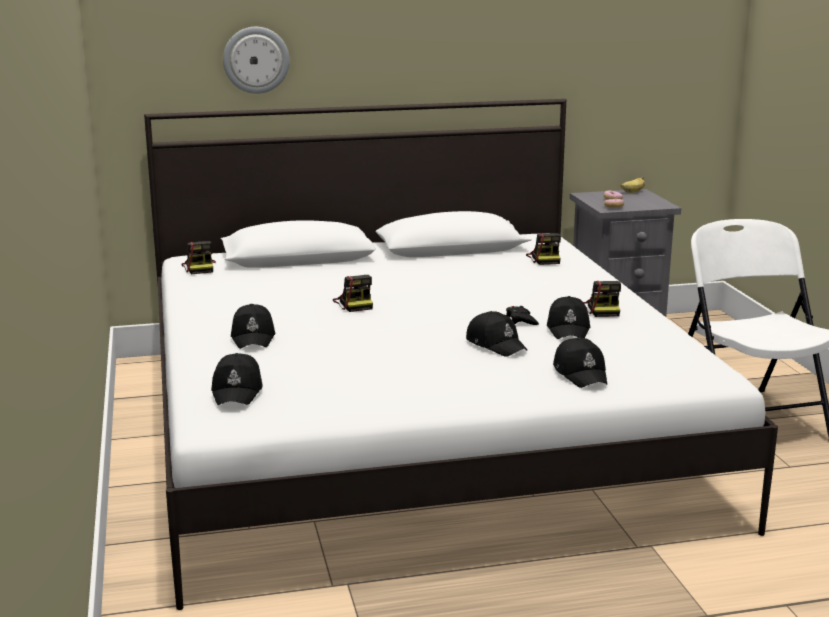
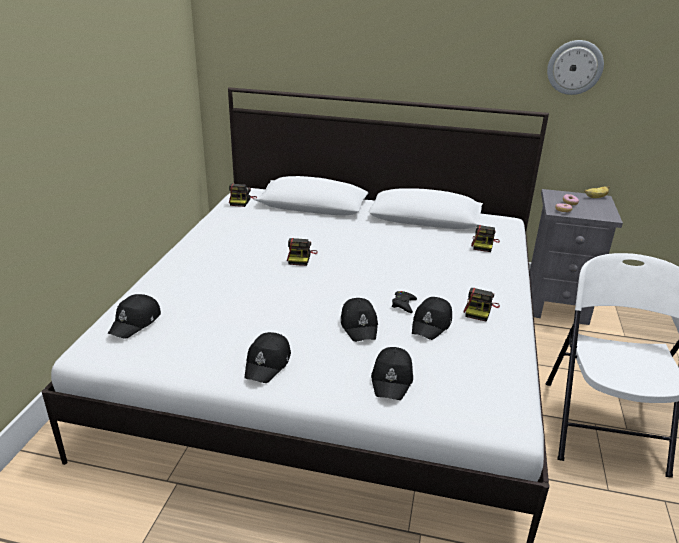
camera: 25 degrees right, 10 degrees up
(254, 337) = (204, 272): black cap -> black cap (268, 363)
(256, 60) = (306, 55): wall clock -> wall clock (574, 67)

